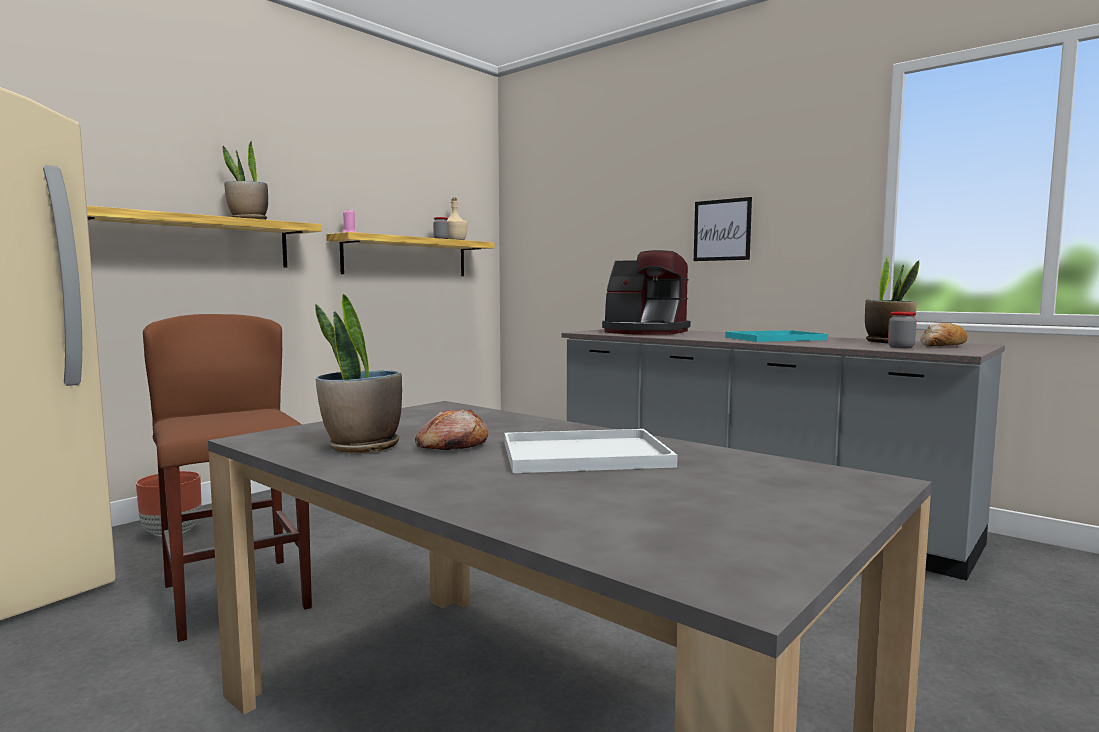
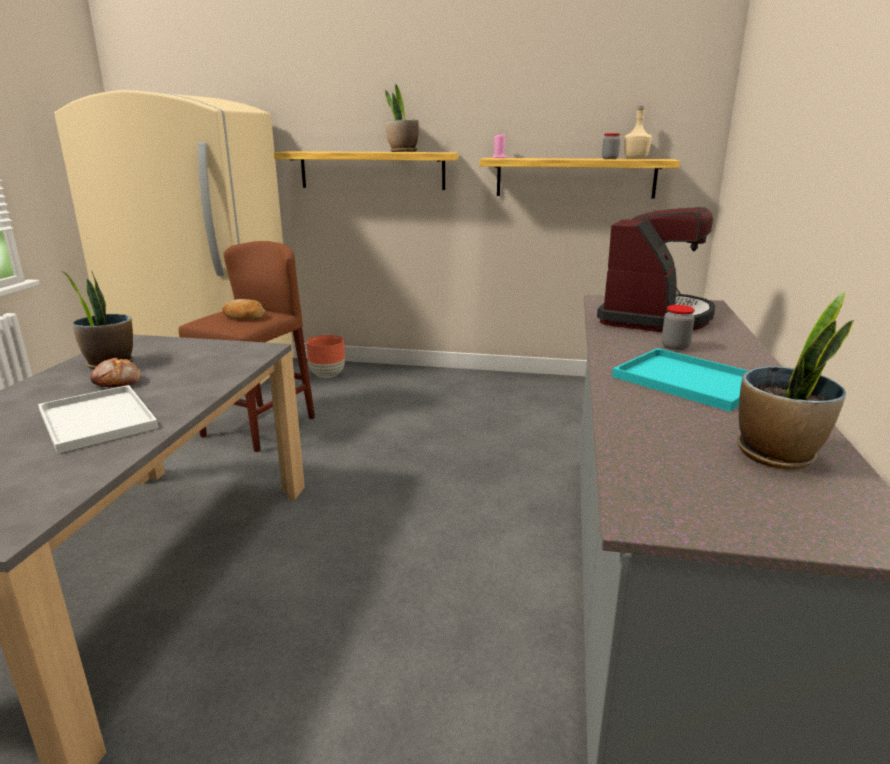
camera: 60 degrees right, 15 degrees up
(644, 332) = (654, 317): coffee machine -> coffee machine turned 150 degrees counterclockwise
(722, 230) = (839, 177): picture -> none
(900, 347) = (671, 468): jar -> jar (675, 346)
(942, 346) = (773, 503): bread -> bread (244, 317)

